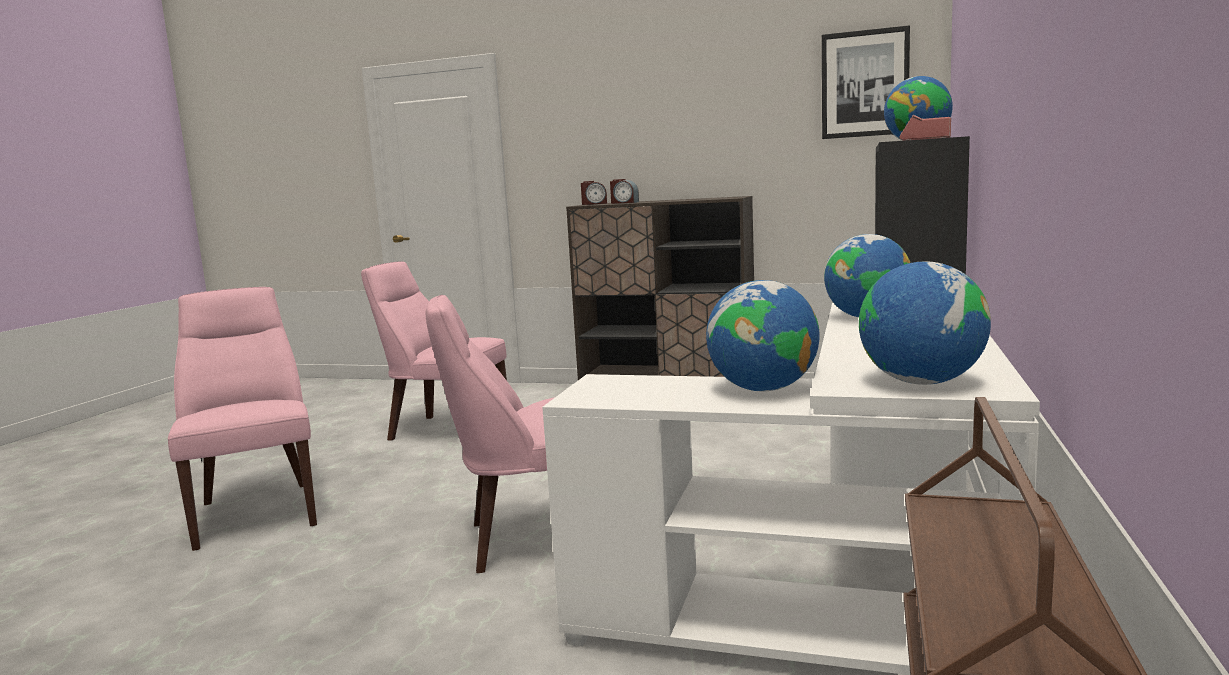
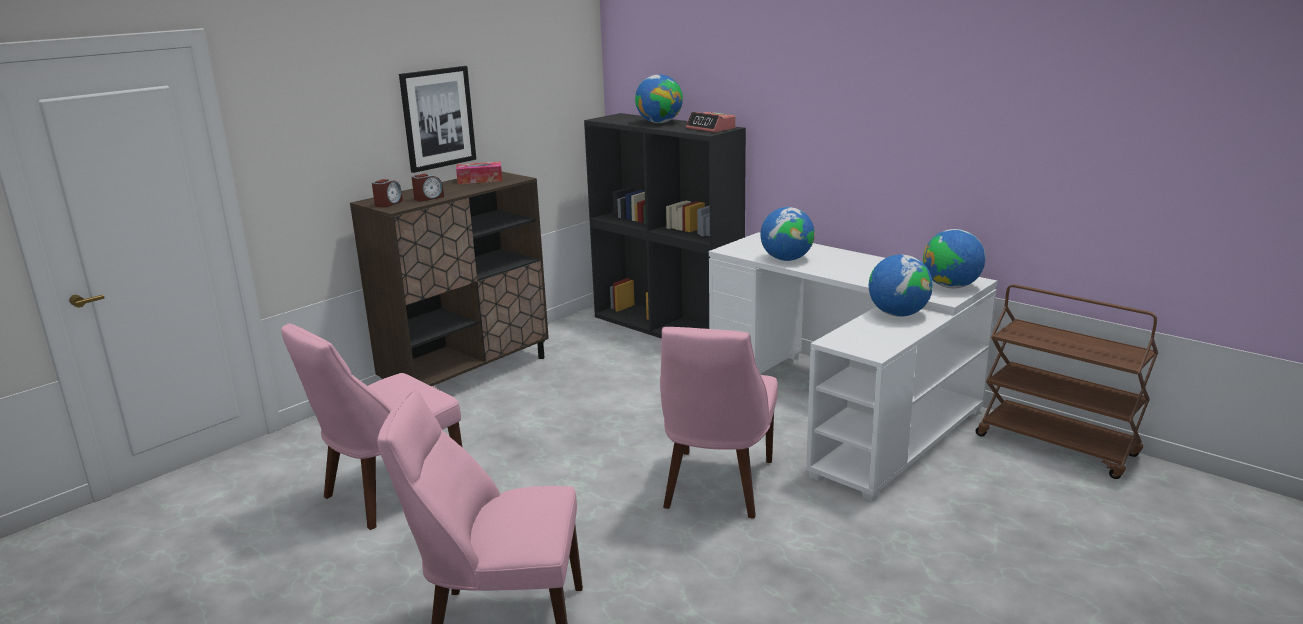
camera: 65 degrees left, 10 degrees up
(706, 198) = (480, 180): none -> tissue box
(864, 84) = (556, 64): picture -> picture (438, 118)

